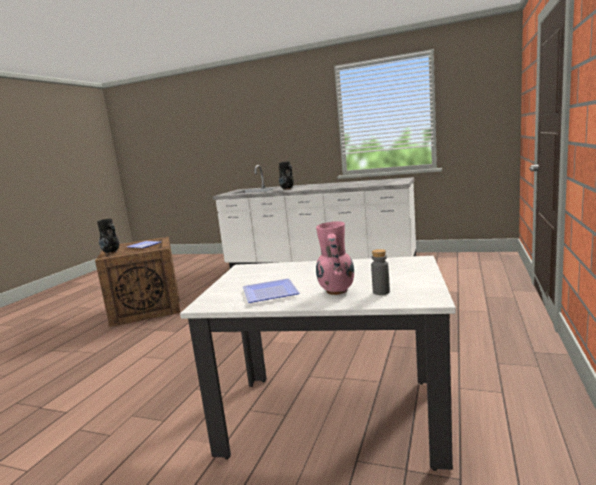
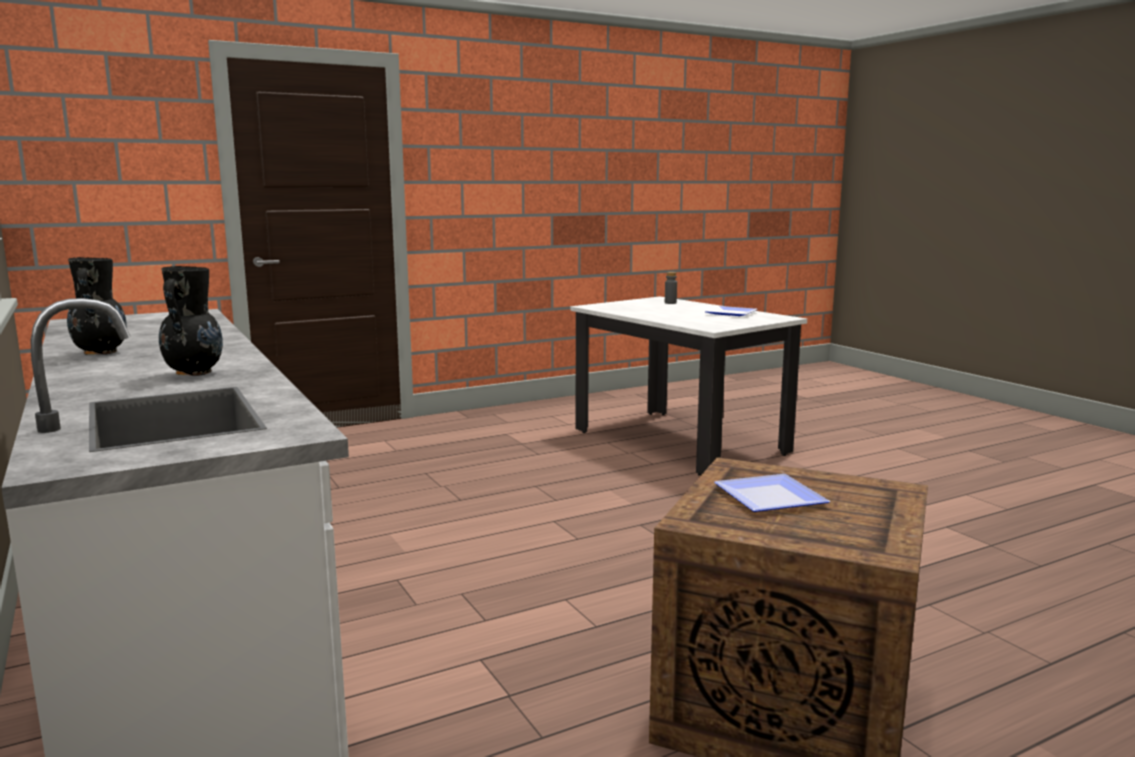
camera: 140 degrees left, 0 degrees up
(111, 253) = (881, 503): black vase -> black vase (101, 353)
(336, 292) = (691, 307): pink vase -> none

